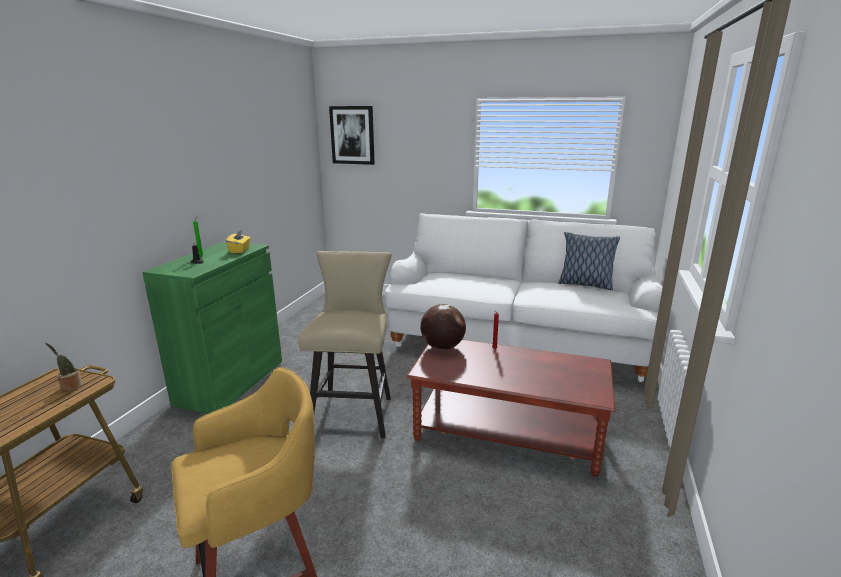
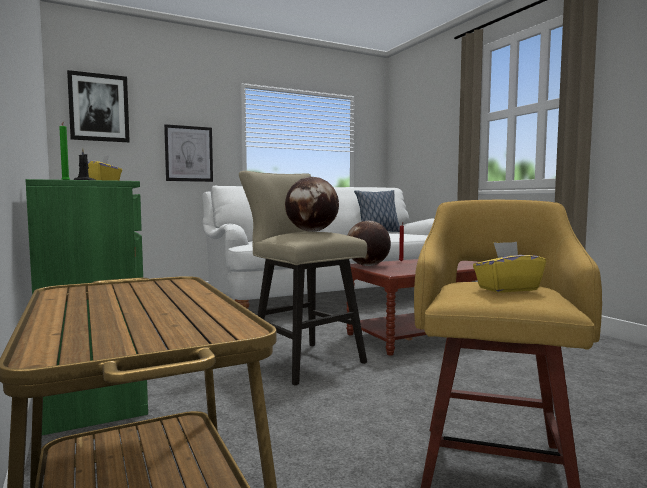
camera: 45 degrees left, 15 degrees down
(70, 386) = (144, 289): potted plant -> none
(225, 469) = (507, 289): none -> yellow tissue box
(347, 317) = (312, 231): none -> globe
(422, 173) = (189, 153): none -> picture

